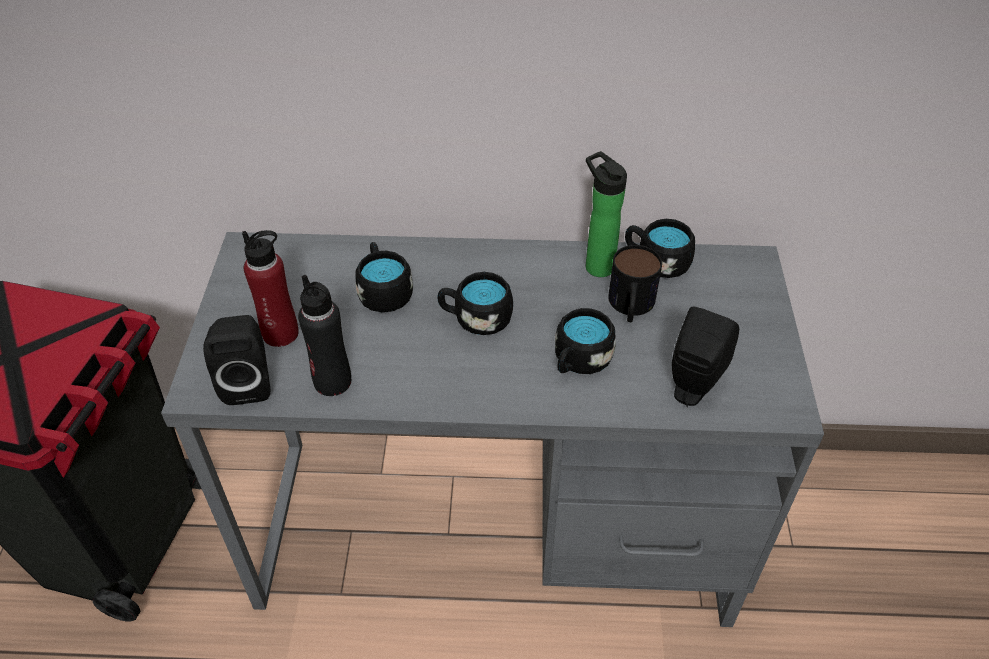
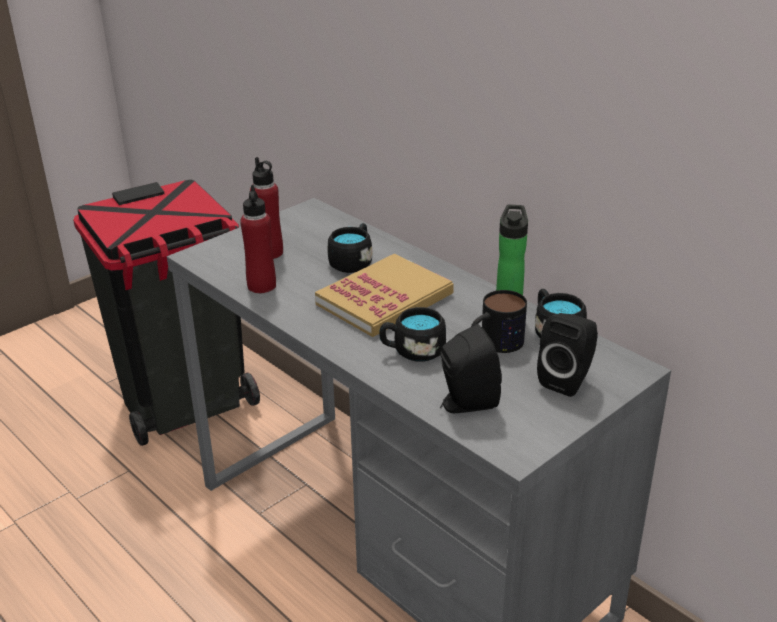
camera: 45 degrees right, 15 degrees down
(248, 382) = (222, 264): black speaker -> black speaker (567, 380)
(332, 381) = (261, 286): black bottle -> red bottle
(475, 318) = (384, 299): black mug -> book

